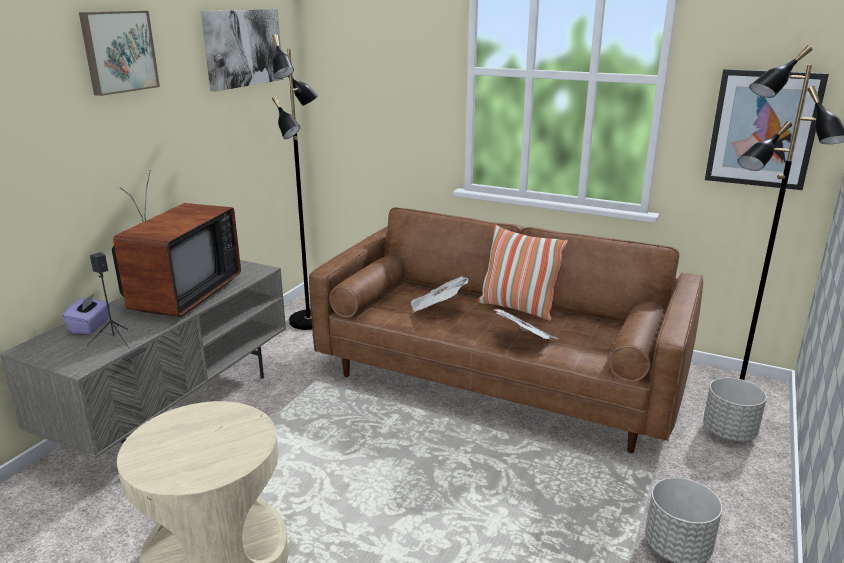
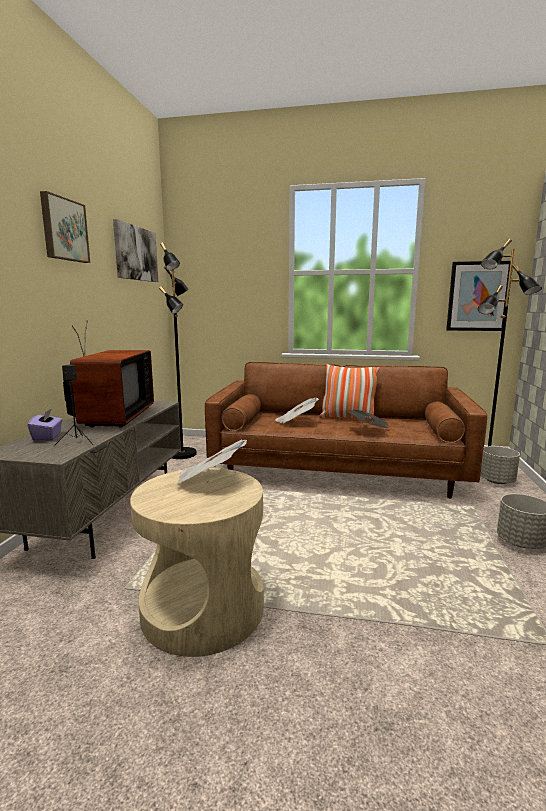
camera: 15 degrees left, 10 degrees down
(224, 425) = (210, 480): none -> newspaper

